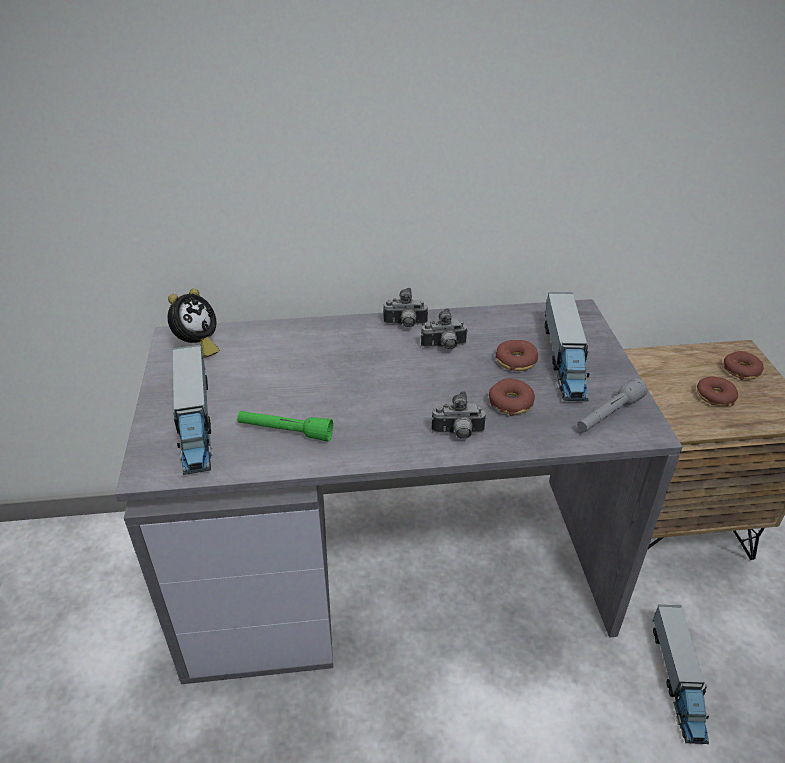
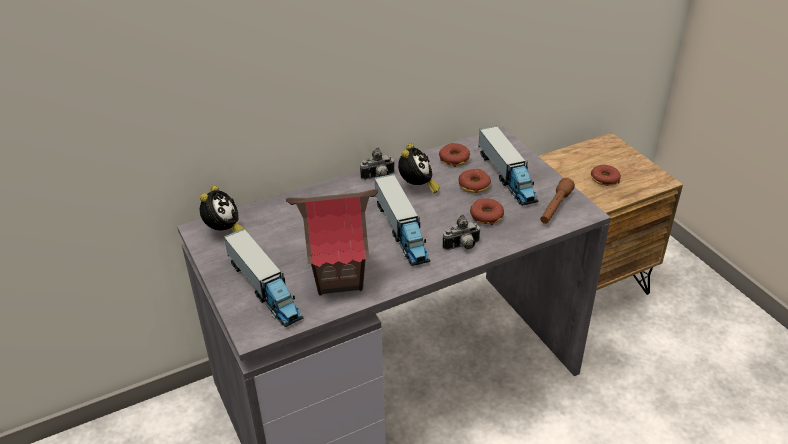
camera: 20 degrees left, 0 degrees up
(285, 431) = (338, 277): green flashlight -> toy house
(444, 347) = (417, 187): camera -> alarm clock
(609, 414) = (555, 207): grey flashlight -> brown flashlight
(677, 680) = (629, 390): toy truck -> toy truck (401, 231)
(741, 370) = (614, 156): donut -> donut (454, 159)

